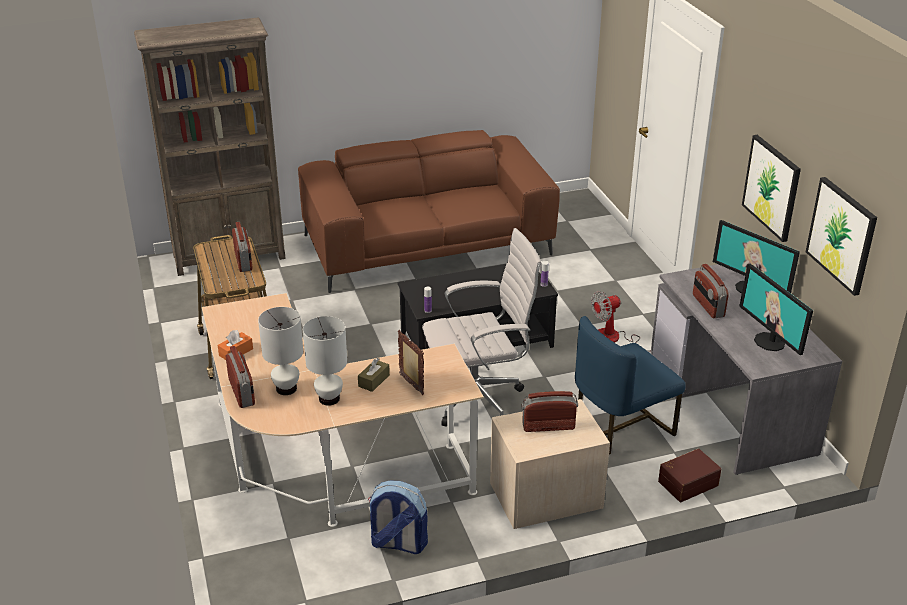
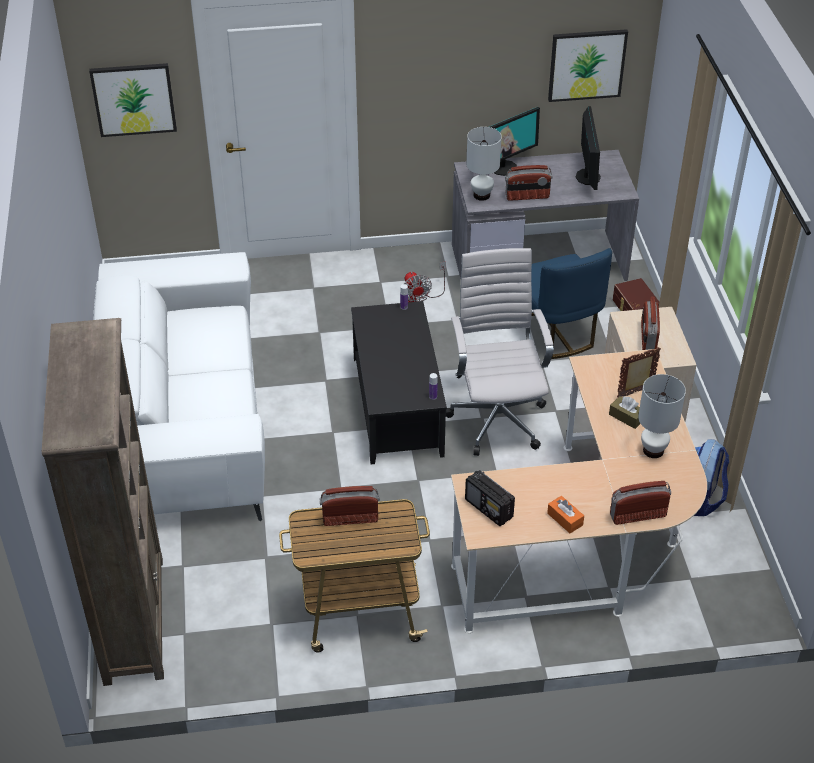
camera: 80 degrees left, 10 degrees up
(246, 313) = (489, 509): none -> radio
(286, 389) = (634, 481): white table lamp -> white table lamp (482, 195)
(427, 246) = (185, 421): brown sofa -> white sofa
(770, 341) = (587, 177): monitor -> monitor turned 75 degrees counterclockwise
(772, 187) = (479, 81): picture -> picture (134, 99)

